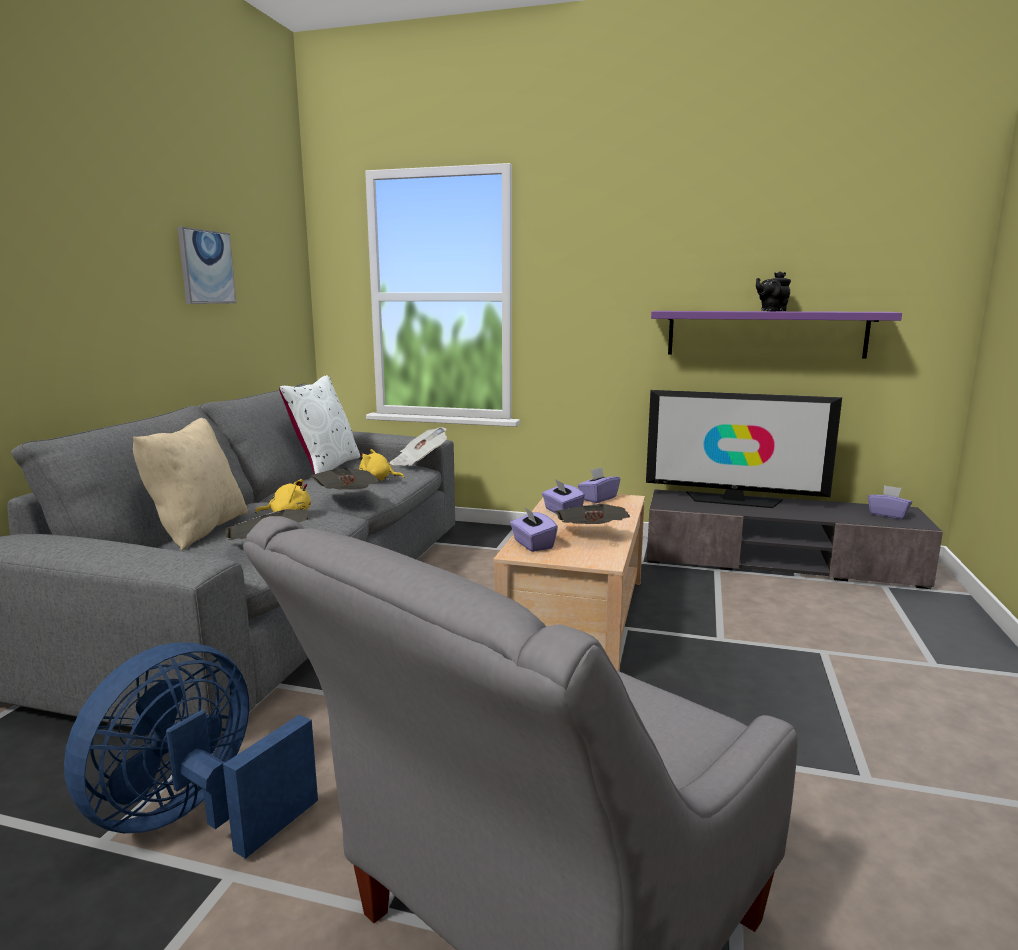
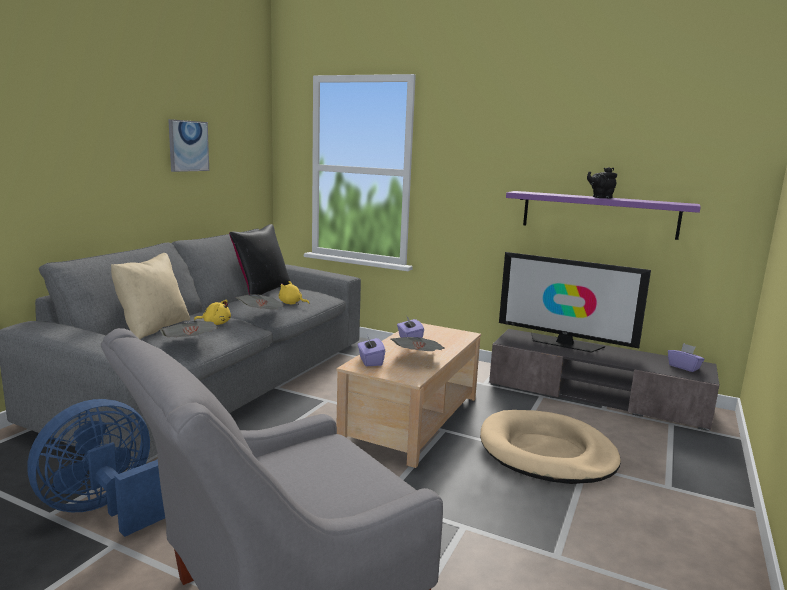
camera: 10 degrees right, 0 degrees up
(325, 467) = (262, 290): white pillow -> black pillow
(419, 462) = (329, 292): newspaper -> none
(598, 498) = (444, 332): purple tissue box -> none
(767, 640) = (546, 452): none -> beige dog bed

